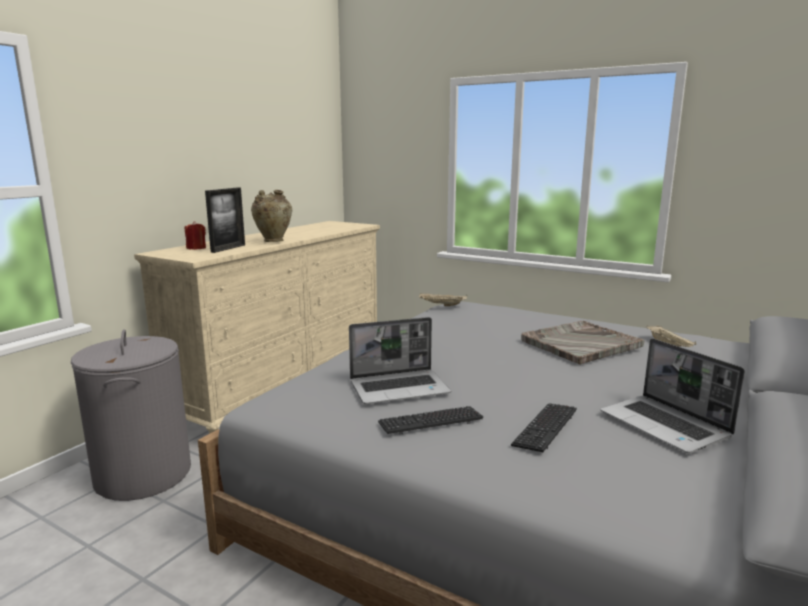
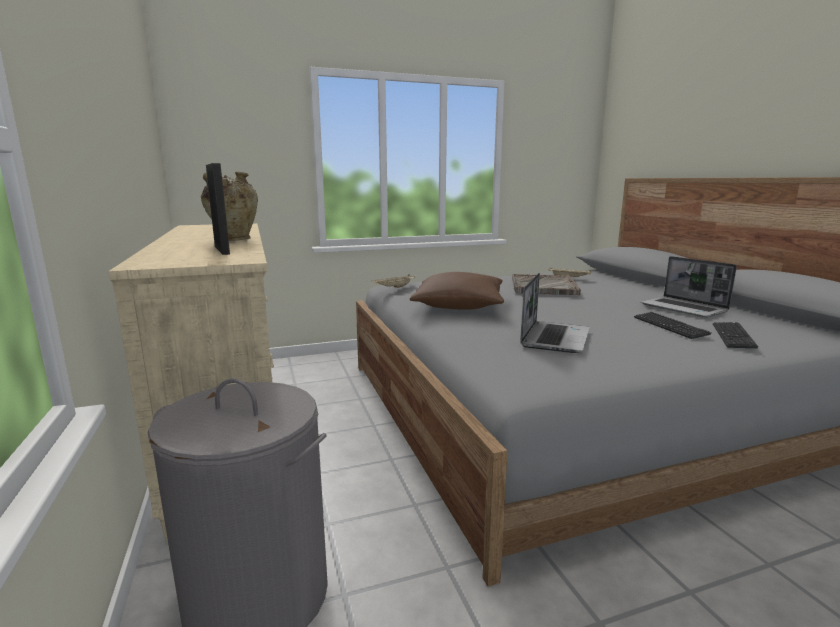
camera: 50 degrees left, 0 degrees up
(196, 248) = (174, 255): red candle -> none
(430, 422) = (632, 345): keyboard -> keyboard (733, 336)
(435, 336) = (459, 306): none -> brown pillow
(666, 425) = (684, 308): laptop -> laptop turned 45 degrees clockwise

